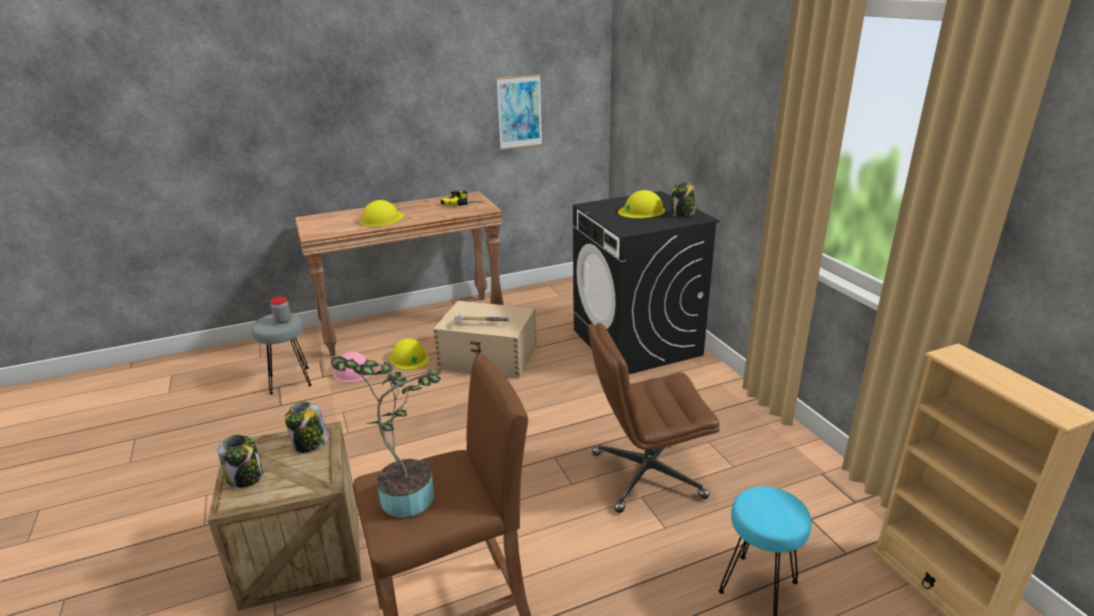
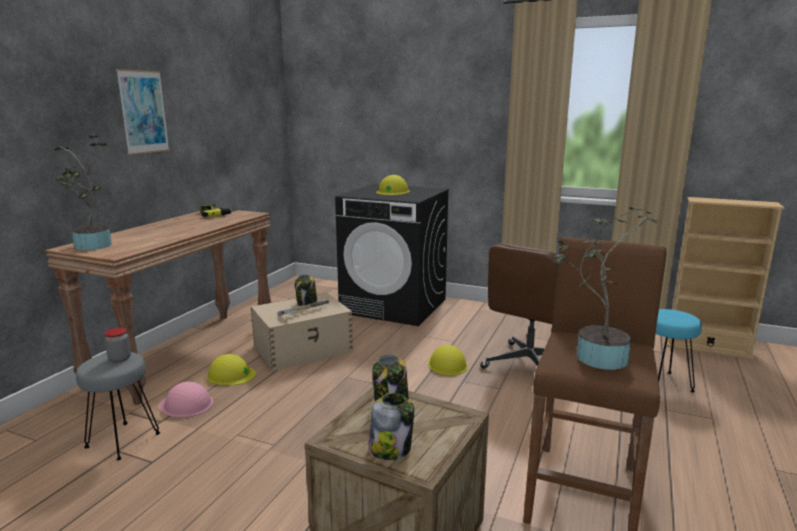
camera: 45 degrees left, 10 degrees down
(318, 222) = (92, 247): none -> potted plant
(382, 219) = (166, 233): yellow hard hat -> yellow hard hat (447, 364)
(519, 112) = (233, 131): picture -> picture (143, 112)
(682, 214) = (421, 189): jar -> jar (307, 303)

